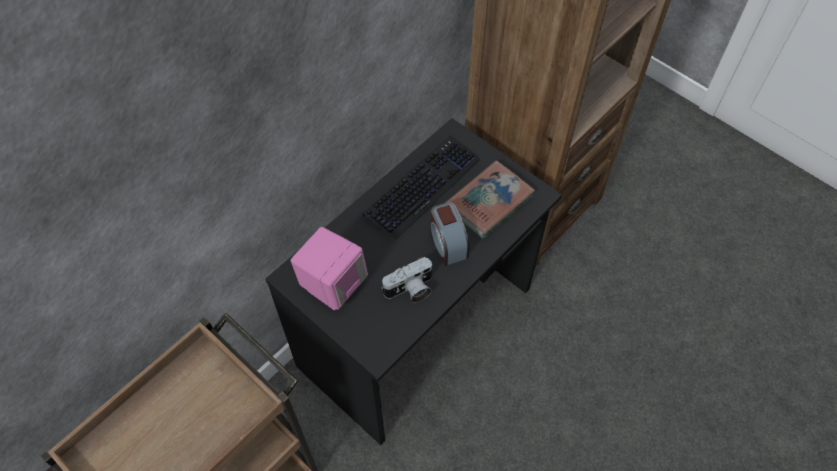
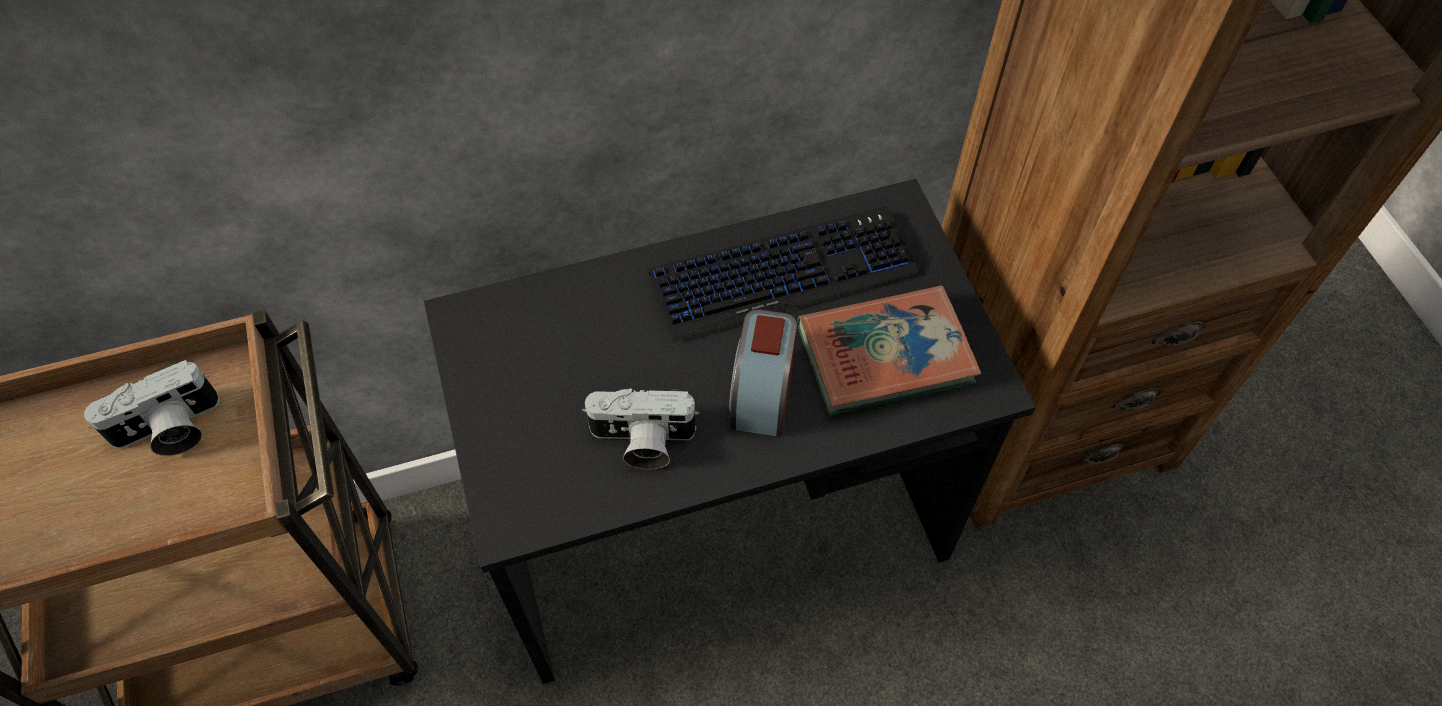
camera: 30 degrees right, 0 degrees up
(193, 395) = (169, 430): none -> camera
(333, 285) = (521, 365): pink speaker -> none

